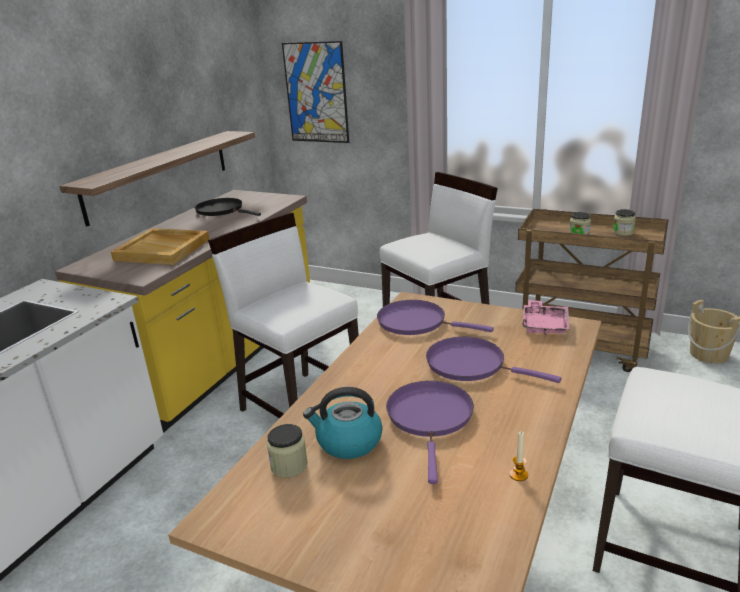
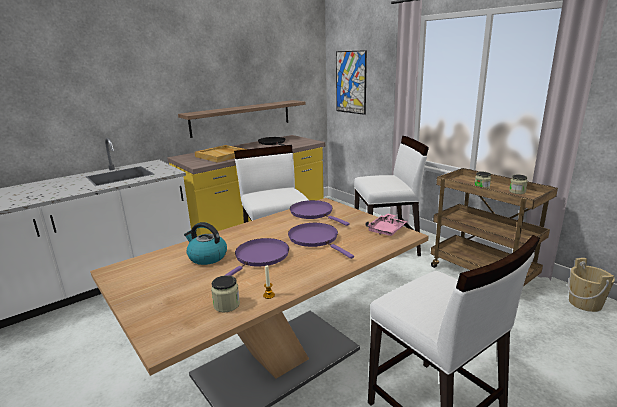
camera: 25 degrees right, 5 degrees down
(289, 465) = (169, 259): jar -> jar (226, 305)

